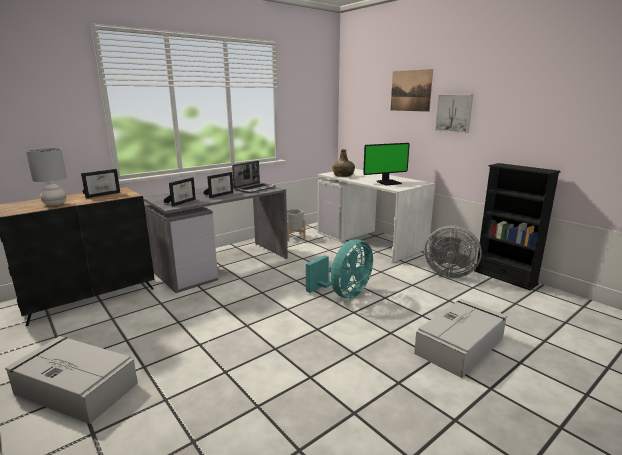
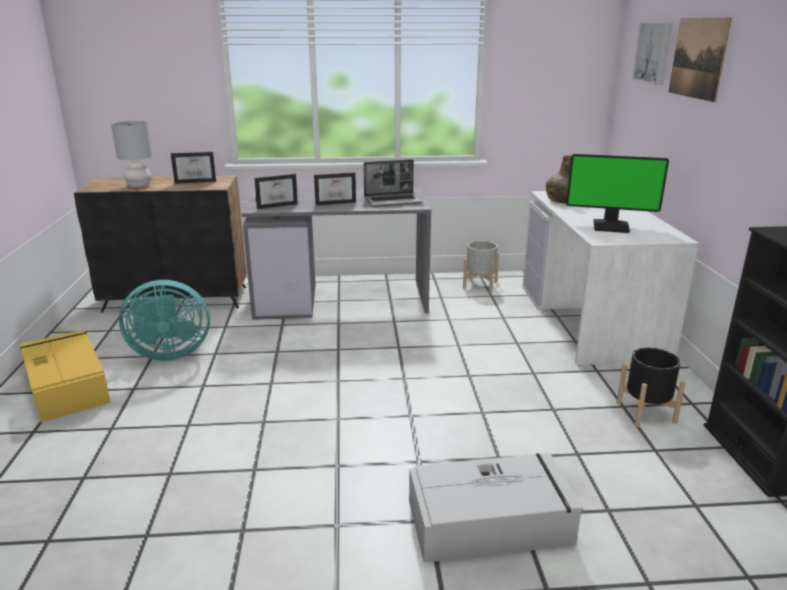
camera: 35 degrees right, 5 degrees up
(75, 388) = (67, 386): grey storage box -> yellow storage box
(344, 294) = (433, 386): turquoise fan -> turquoise fan (168, 353)
(448, 273) = (645, 412): grey fan -> black planter
(454, 113) = (747, 111): picture -> picture (654, 52)

